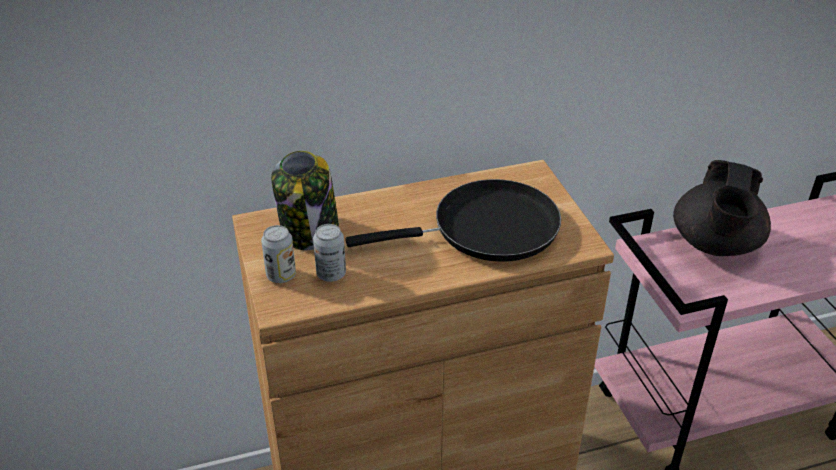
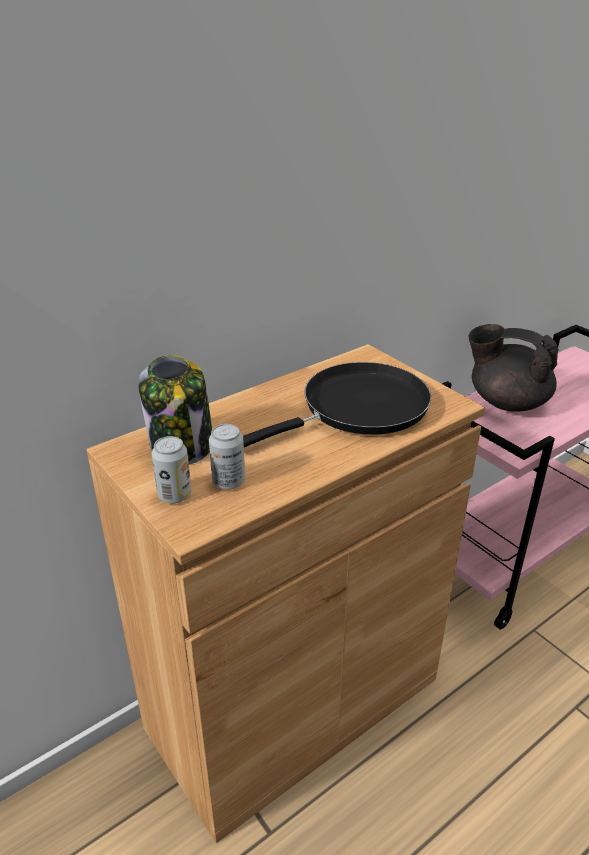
camera: 20 degrees left, 5 degrees down
(715, 245) = (506, 402): black teapot -> black teapot turned 120 degrees clockwise

